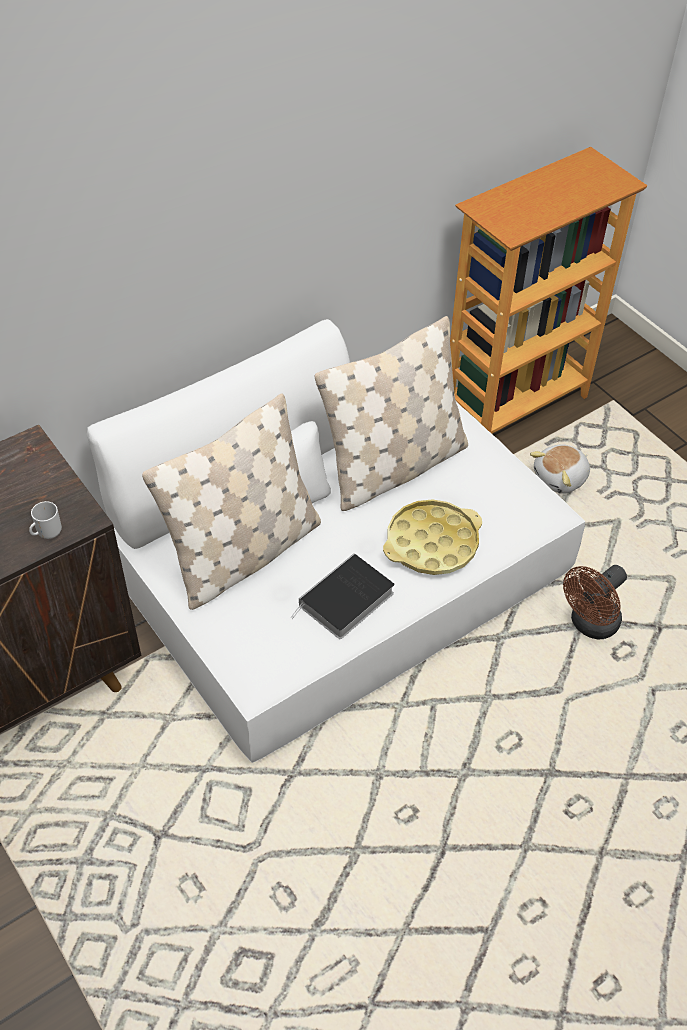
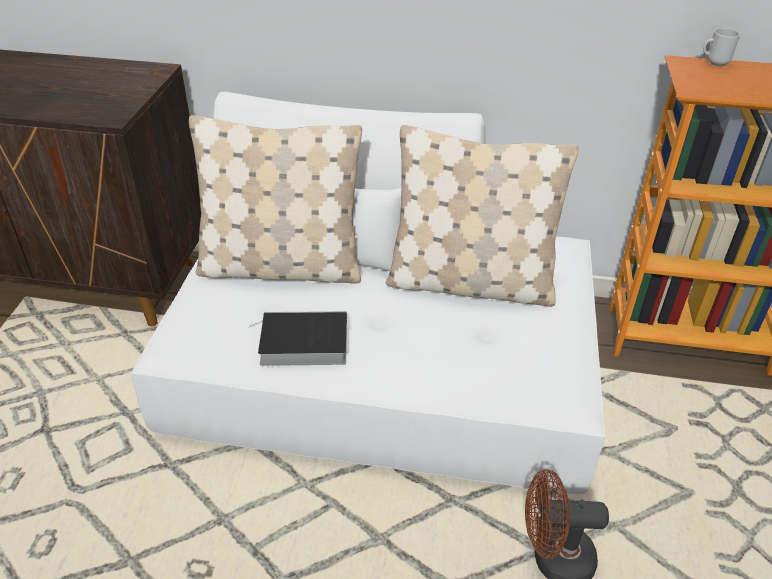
camera: 45 degrees right, 10 degrees down
(47, 533) = (80, 112): mug -> mug (715, 63)
(432, 543) = (426, 351): yellow tray -> none
(561, 478) = (668, 420): plush toy -> none

